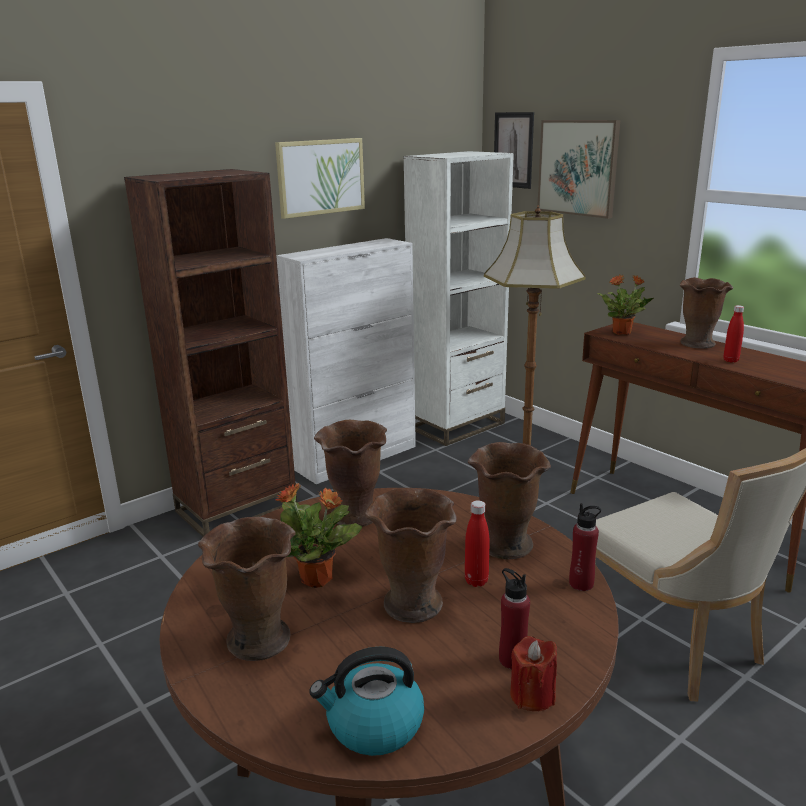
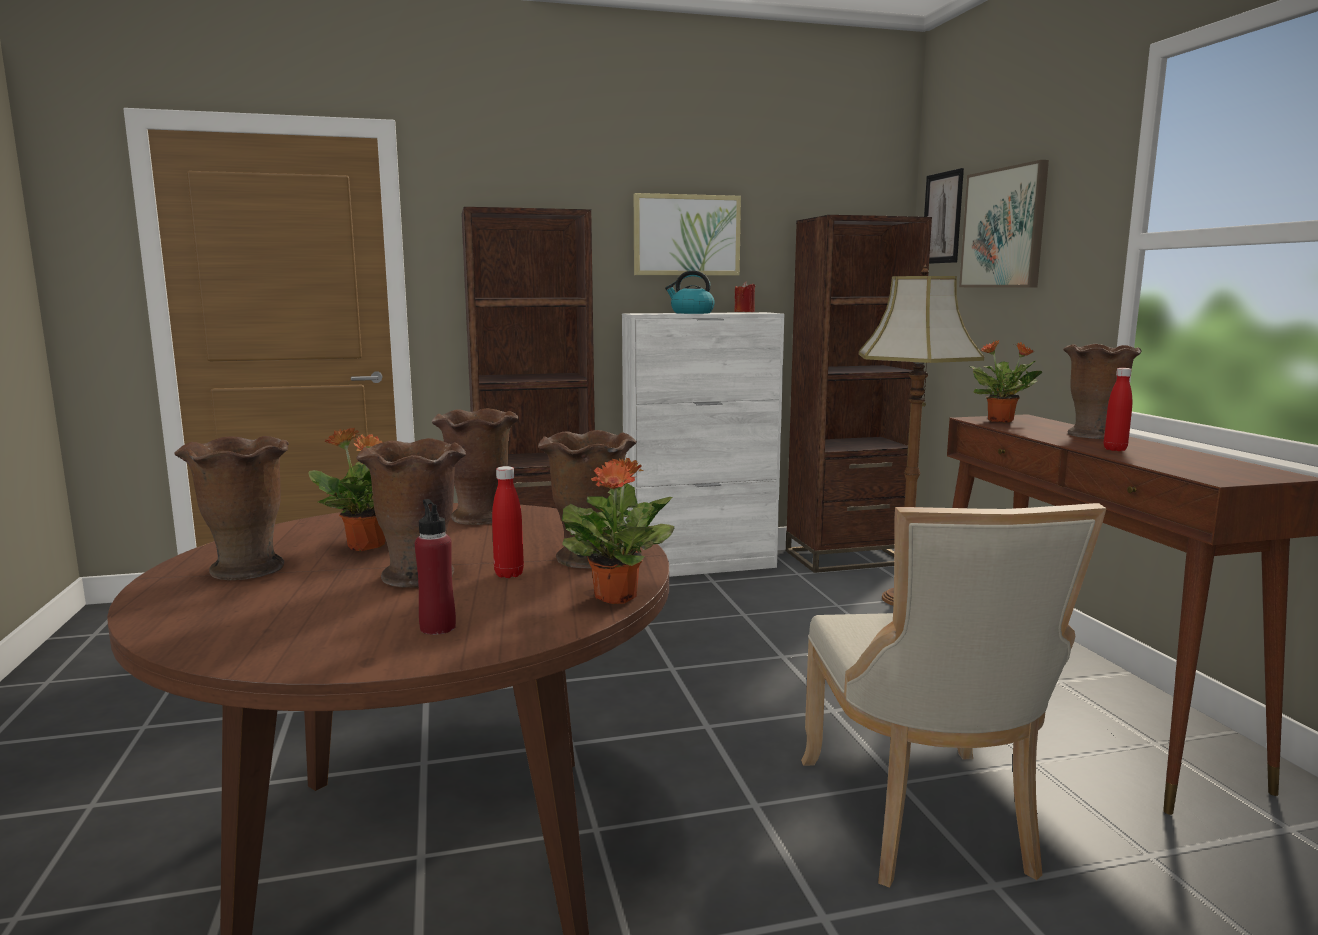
camera: 25 degrees right, 10 degrees down
(373, 725) = (230, 635): kettle -> kettle (691, 313)
(457, 426) = (846, 557): white bookcase -> brown bookcase
(532, 695) = (407, 653): red candle -> red candle (744, 312)
(581, 583) = (616, 596): red bottle -> potted plant

